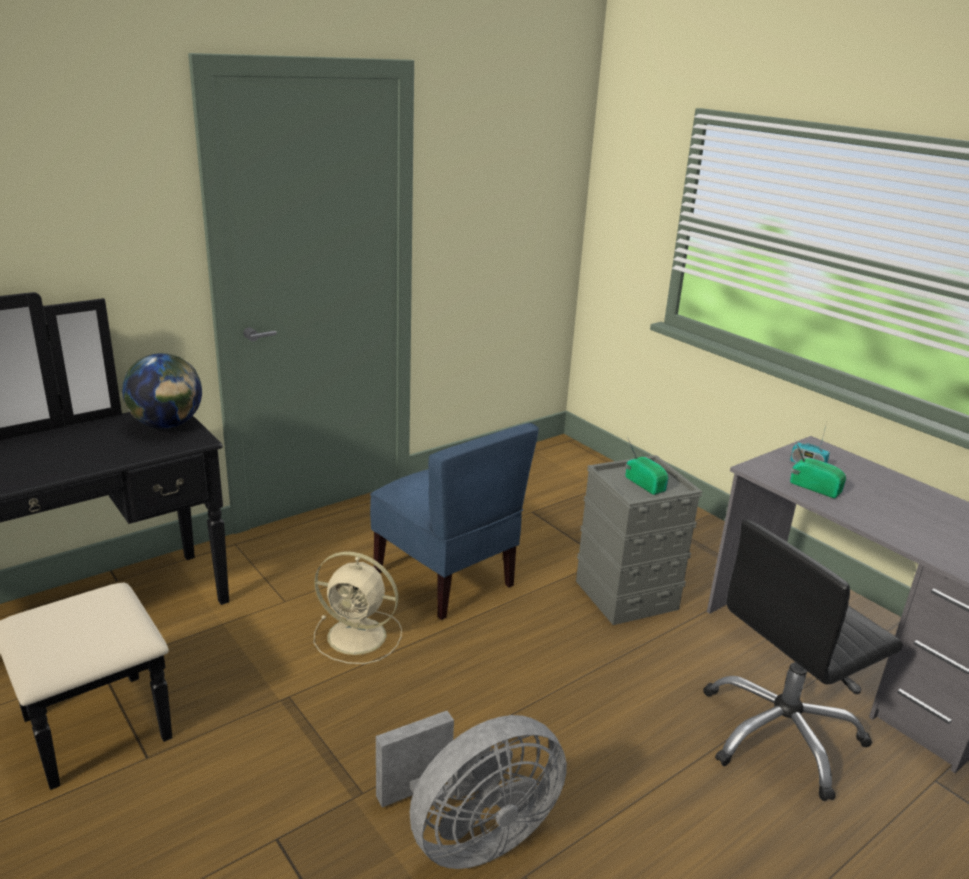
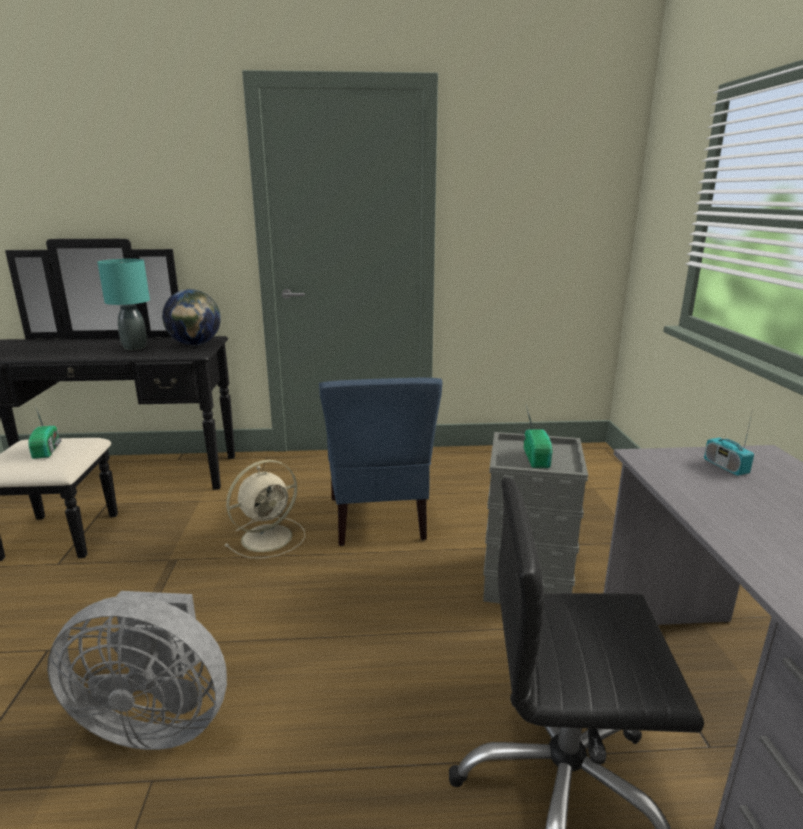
camera: 35 degrees right, 5 degrees down
(89, 447) = (135, 347): none -> turquoise table lamp
(359, 636) = (269, 537): beige fan -> beige fan turned 90 degrees counterclockwise
(814, 487) = (701, 487): radio -> radio (48, 450)

